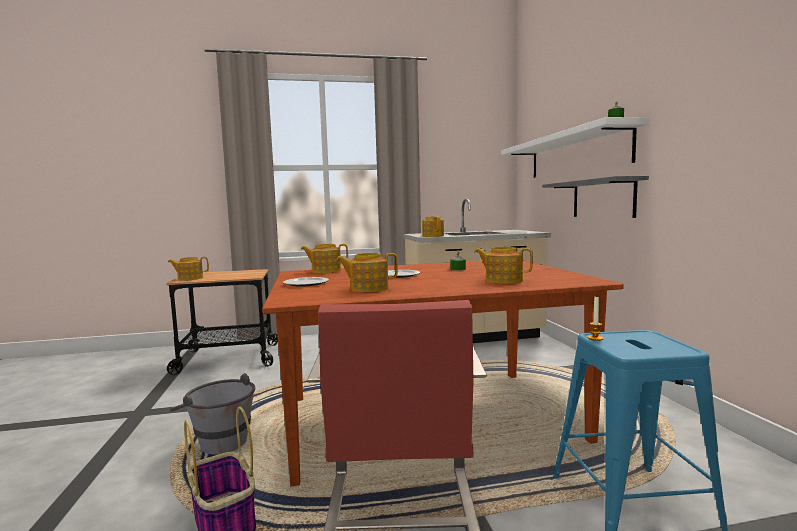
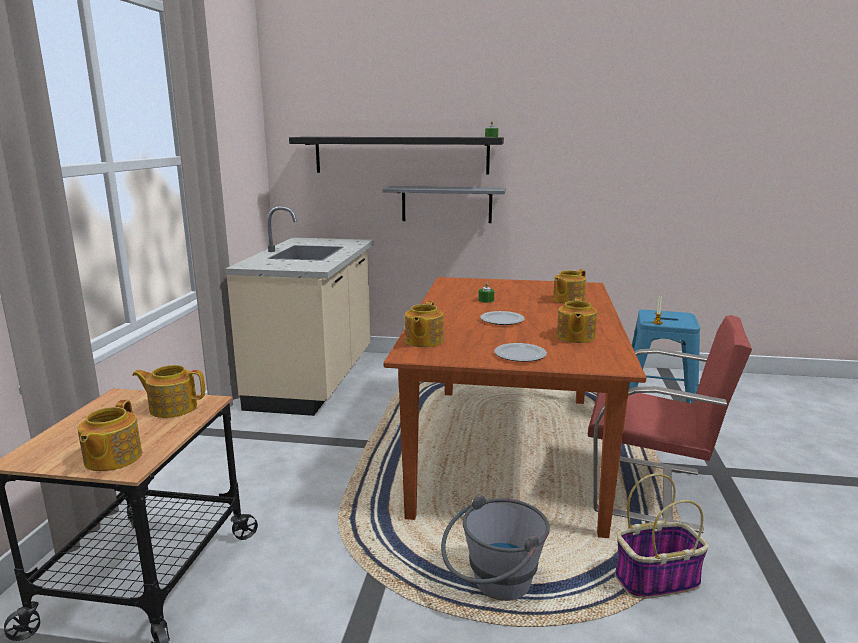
camera: 70 degrees left, 10 degrees up
(433, 236) = (315, 266): teapot -> teapot (172, 408)
(576, 154) = (401, 155): white shelf -> black shelf

